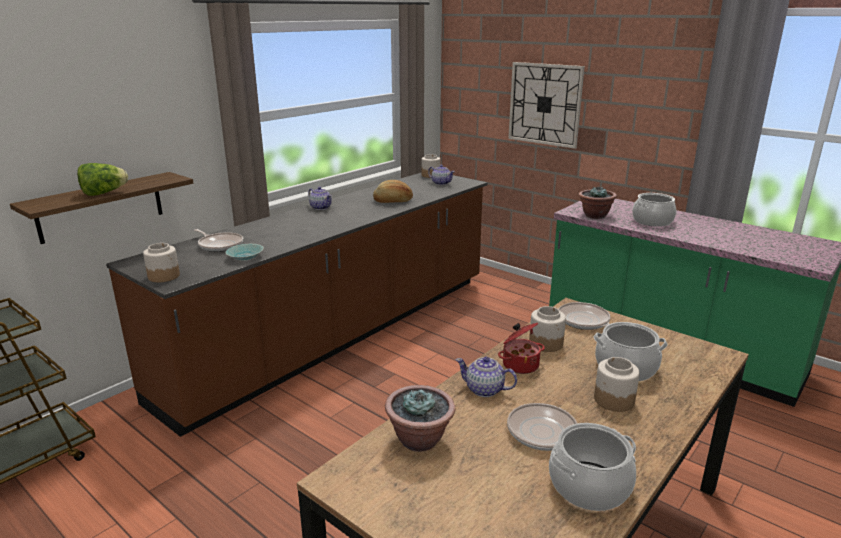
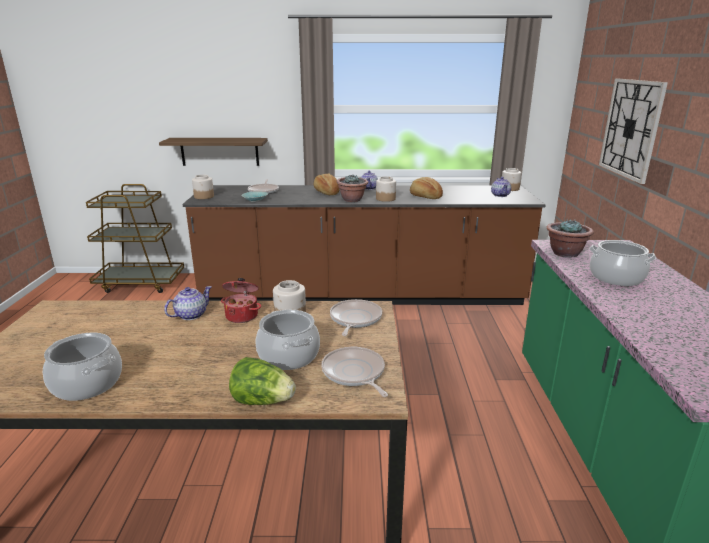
camera: 50 degrees right, 0 degrees up
(104, 193) = (207, 140): lettuce -> lettuce (262, 401)
(294, 224) = (326, 192): none -> bread
(420, 439) = (108, 315): potted plant -> potted plant (352, 200)
(485, 390) = (190, 315): teapot -> teapot turned 60 degrees clockwise
(546, 433) = (148, 351): frying pan -> frying pan (354, 373)
(613, 400) = (225, 363): jar -> jar (385, 199)

